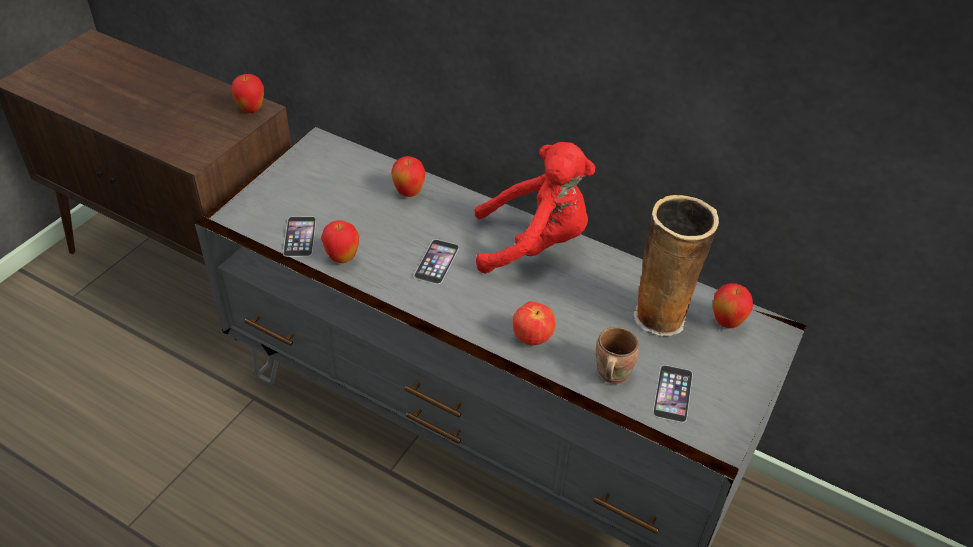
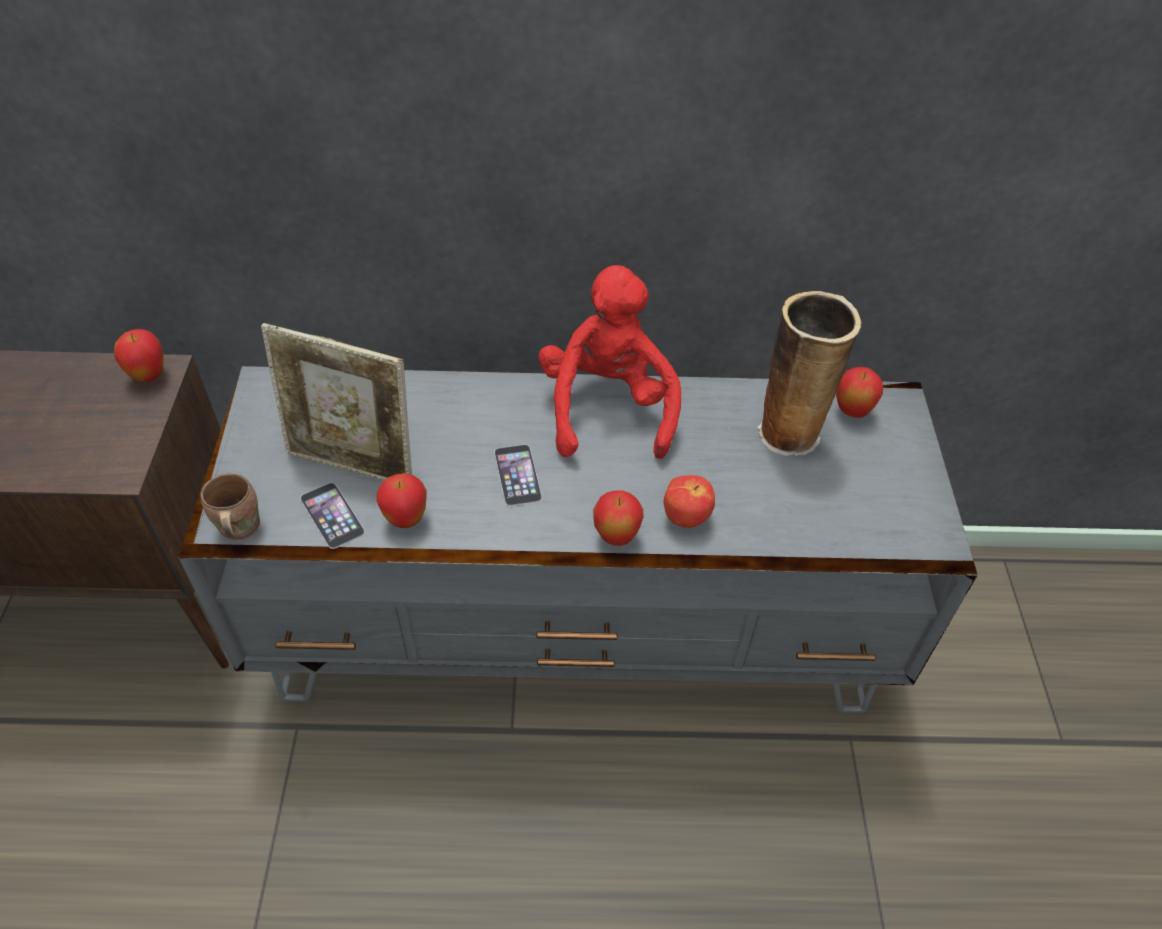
camera: 30 degrees left, 5 degrees up
(336, 212) = (353, 465): none -> picture frame
(409, 193) = (423, 405): apple -> apple (616, 537)
(535, 244) = (607, 408): red plush toy -> red plush toy turned 60 degrees counterclockwise
(610, 373) = (789, 519): brown mug -> brown mug (237, 529)
(673, 393) = (861, 511): phone -> none

